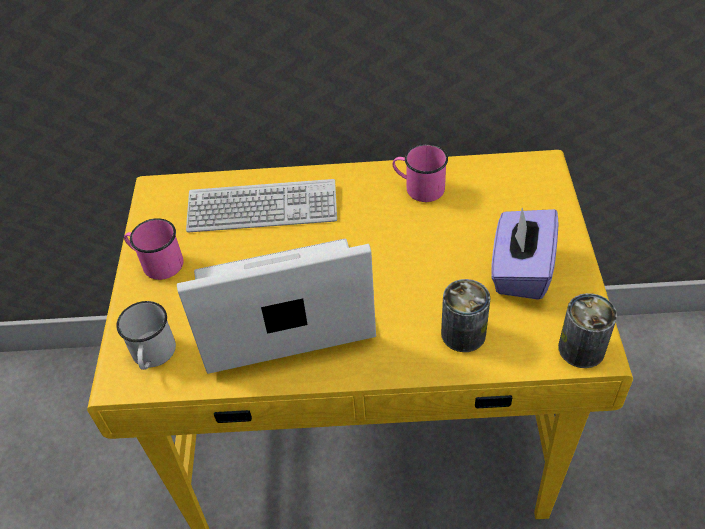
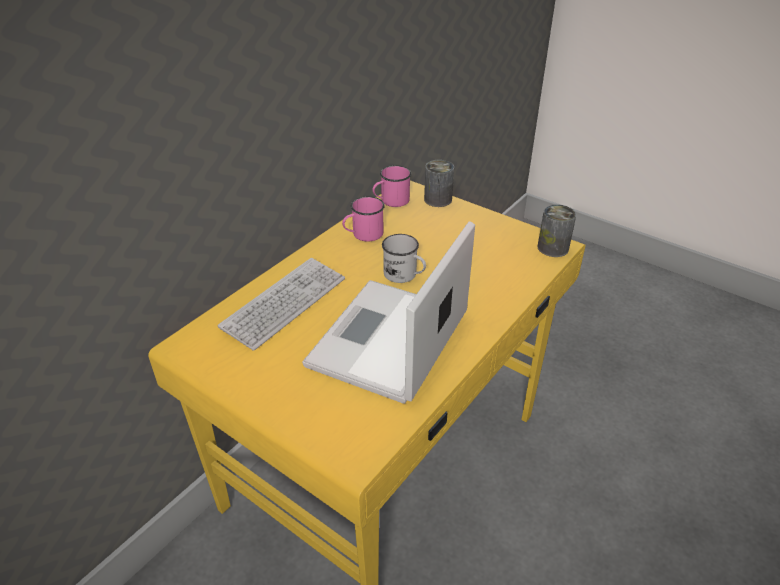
camera: 55 degrees left, 10 degrees down
(153, 356) = (354, 428): white mug -> white mug (404, 275)
(157, 263) = (262, 381): pink mug -> pink mug (391, 201)
(463, 333) = (498, 279): can -> can (438, 199)
(520, 270) = (476, 236): purple tissue box -> none

